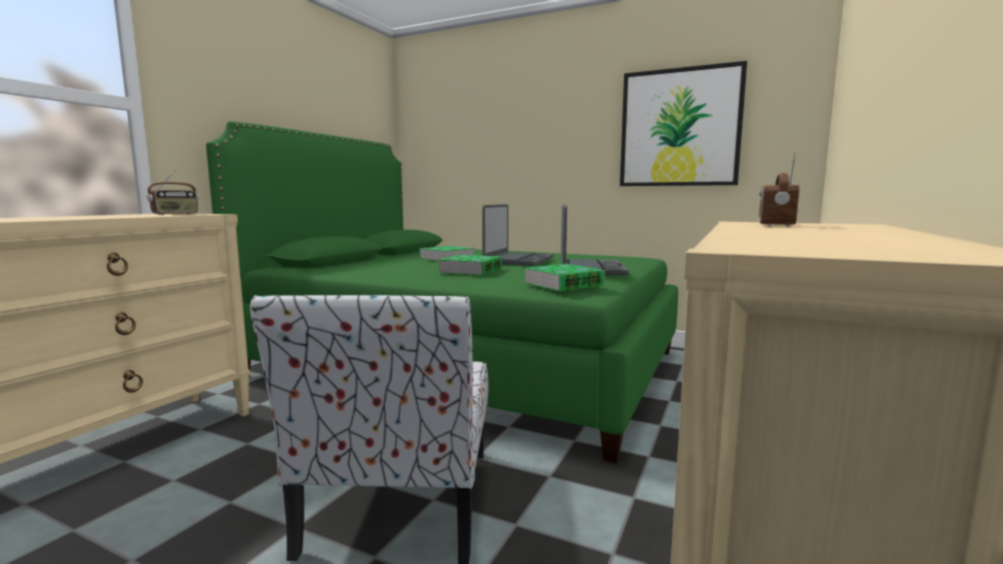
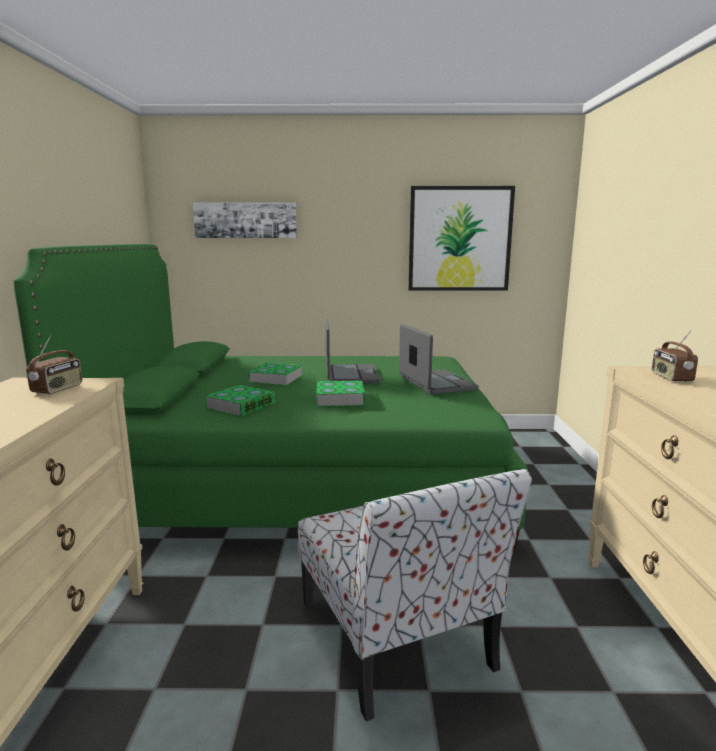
camera: 25 degrees left, 5 degrees up
(469, 122) = (245, 220): none -> picture
(563, 284) = (453, 410): book -> book (240, 406)

